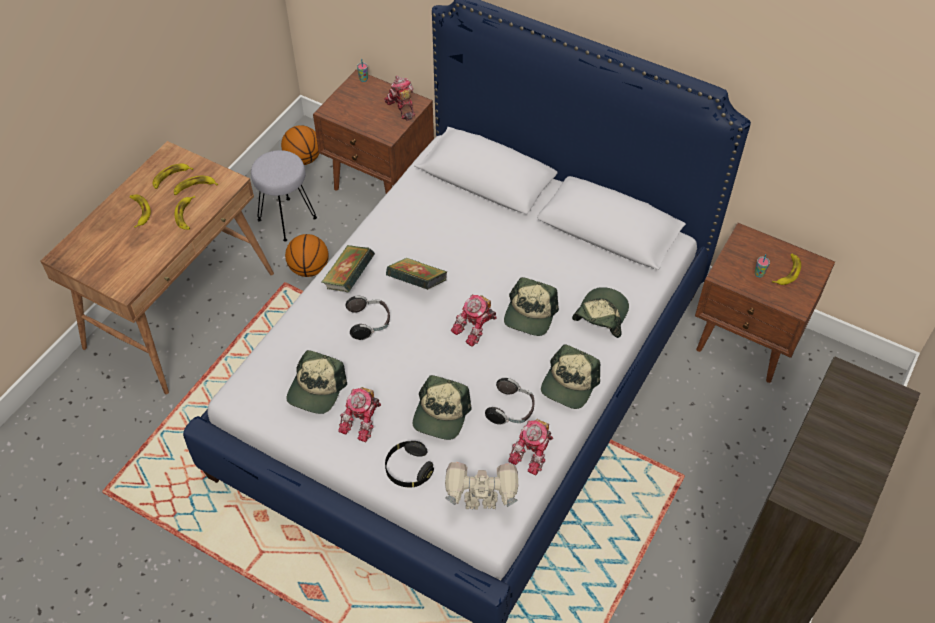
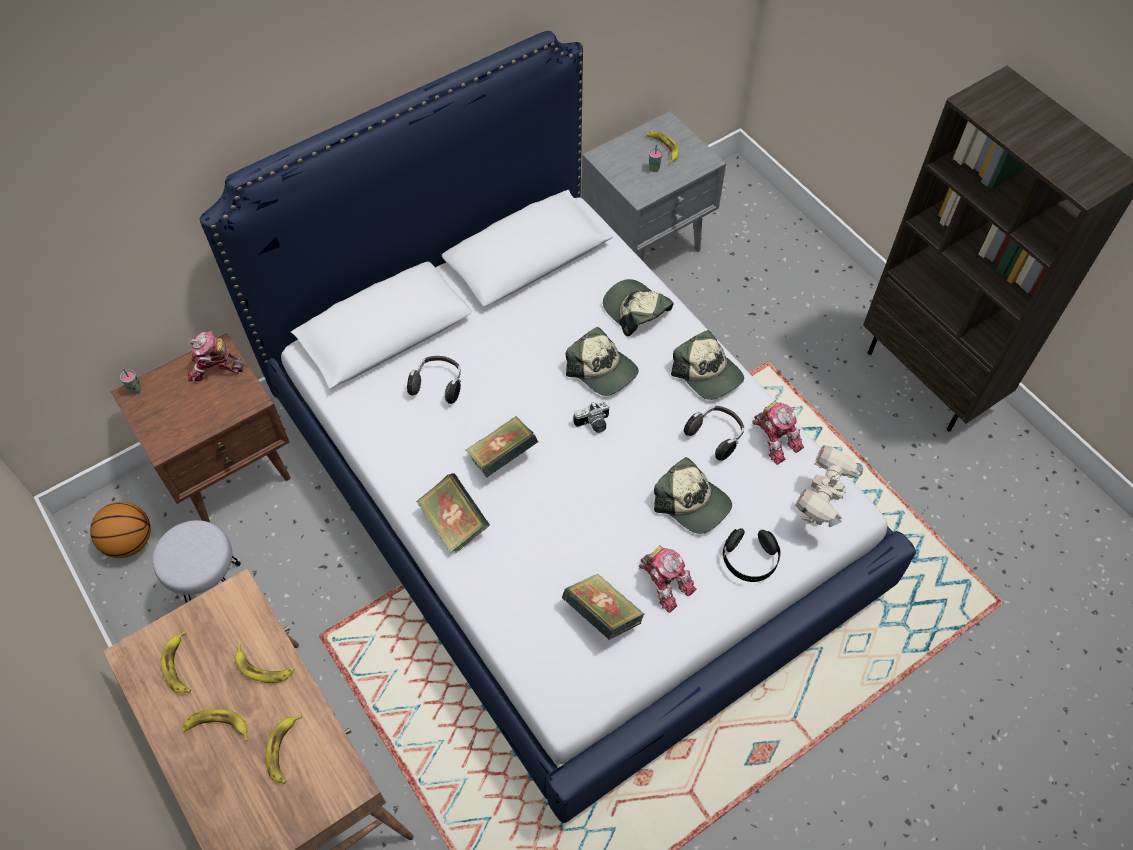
camera: 65 degrees left, 5 degrees up
(194, 187) = (219, 641): banana -> banana (284, 751)
(309, 268) = (315, 599): basketball -> none
(316, 389) = (602, 615): cap -> book
(369, 323) = (534, 525): headphones -> headphones (438, 385)
(476, 327) = (594, 424): toy robot -> camera
(747, 341) = (647, 244): brown nightstand -> grey nightstand

